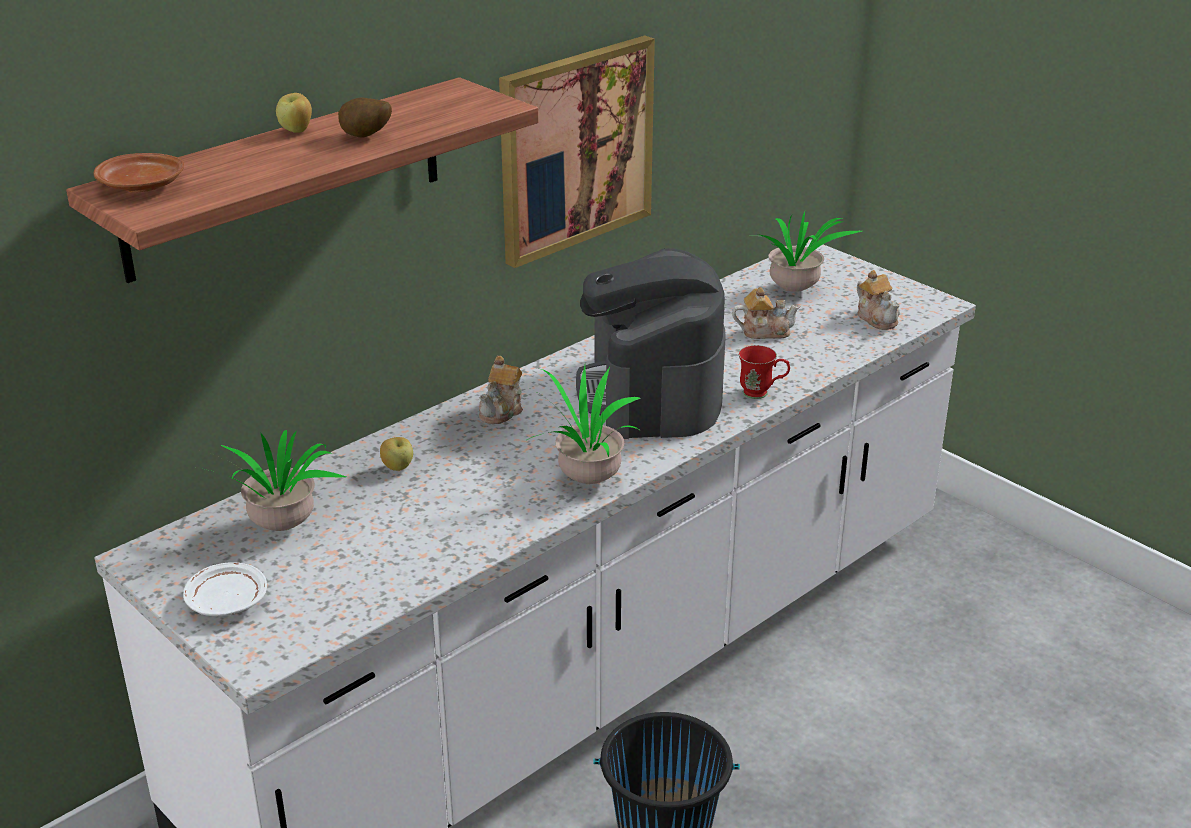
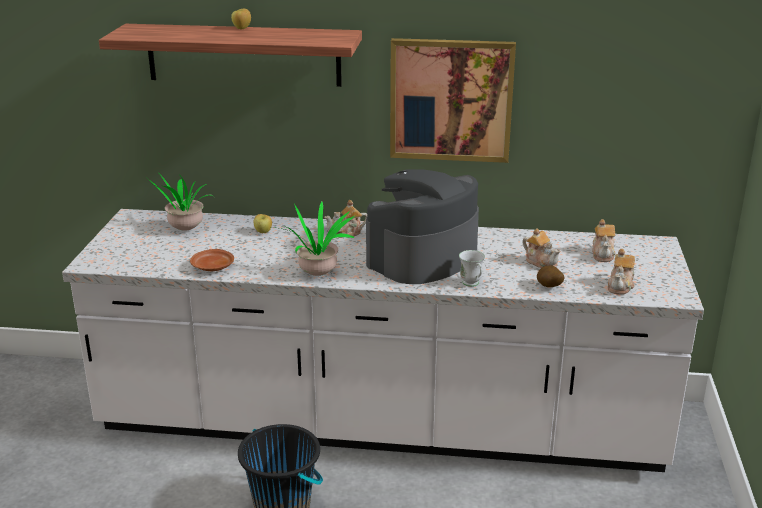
camera: 50 degrees right, 5 degrees down
(142, 186) = (143, 29): brown plate -> brown plate (213, 267)
(226, 601) = (120, 242): white plate -> none
(365, 137) = (254, 37): potato -> potato (548, 287)
(762, 394) = (472, 285): red mug -> white mug
(795, 292) = (603, 254): potted plant -> teapot

